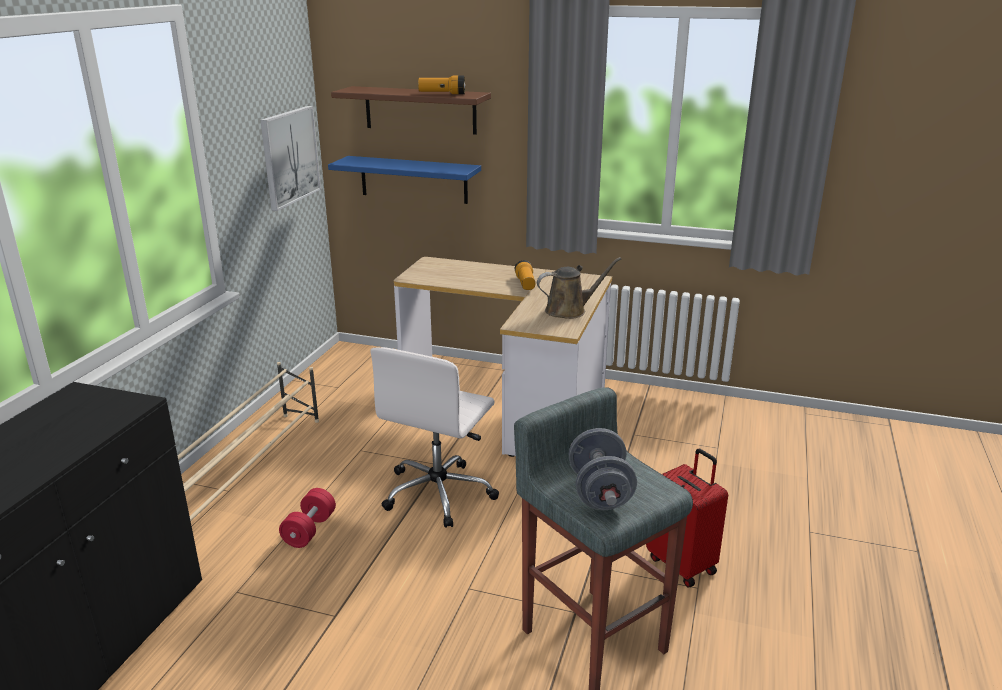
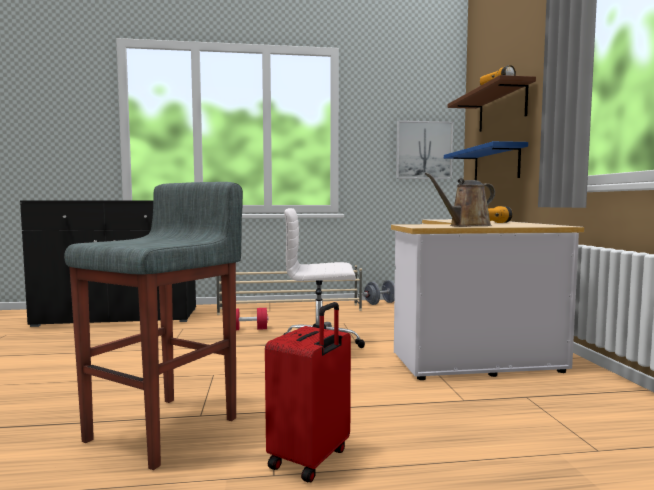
camera: 65 degrees right, 20 degrees down
(569, 310) = (466, 226): brown watering can -> brown watering can turned 105 degrees clockwise
(600, 493) = (136, 239): grey dumbbell -> grey dumbbell (380, 303)

